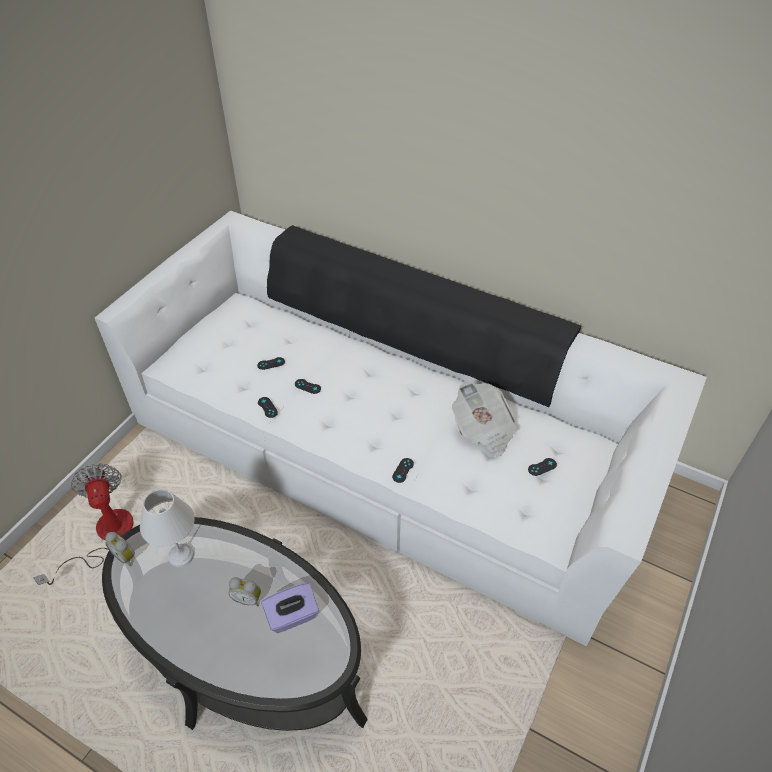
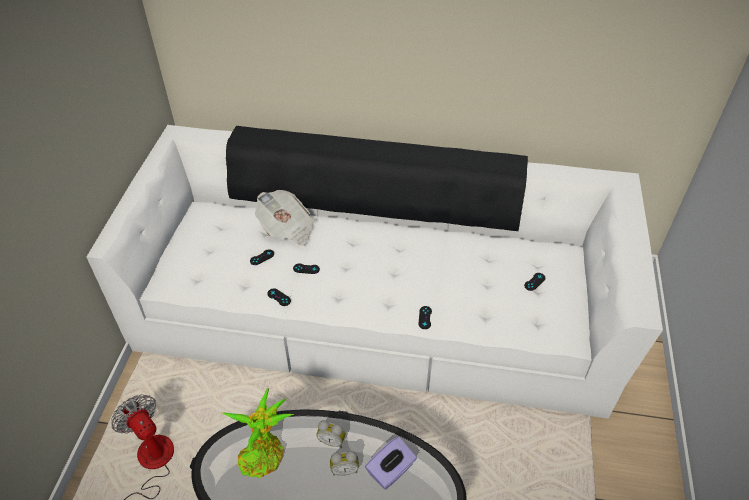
camera: 20 degrees left, 0 degrees up
(126, 556) = (212, 470): alarm clock -> alarm clock (332, 440)
(180, 556) = (263, 453): white table lamp -> potted plant
(483, 430) = (474, 265): newspaper -> newspaper (287, 229)

